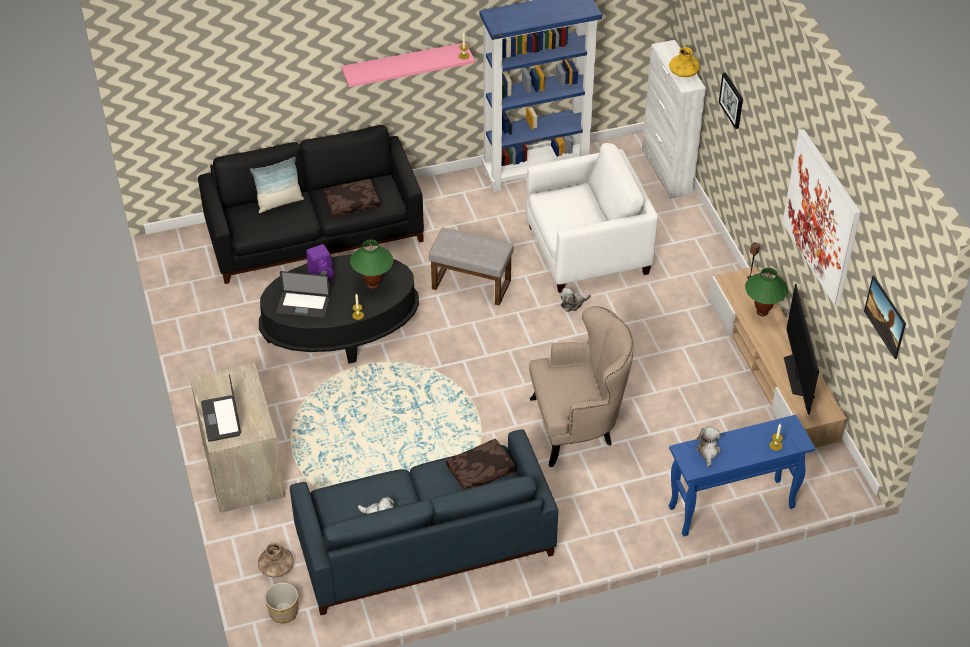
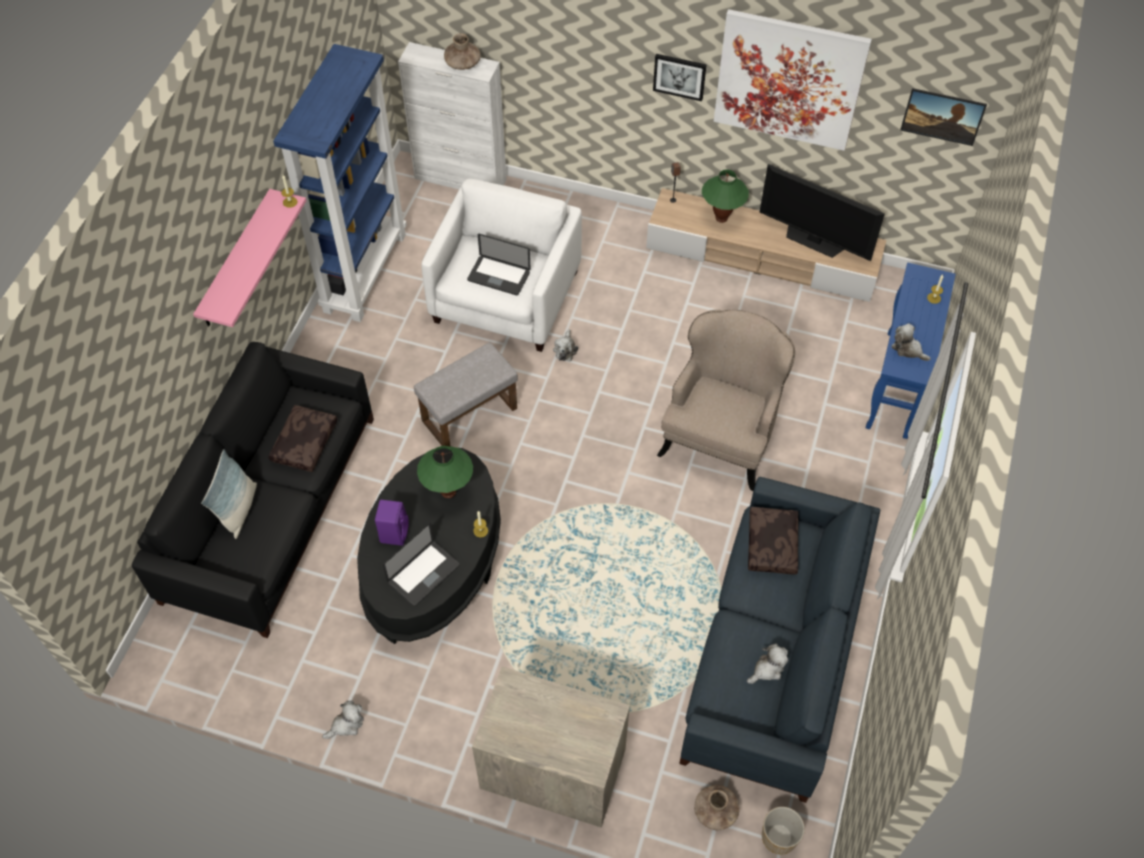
camera: 55 degrees left, 10 degrees up
(196, 352) = (346, 724): none -> plush toy
(221, 419) = (562, 748): laptop -> laptop (498, 276)
(683, 72) = (463, 63): yellow vase -> brown vase
(732, 100) = (556, 49): picture -> picture (679, 76)

